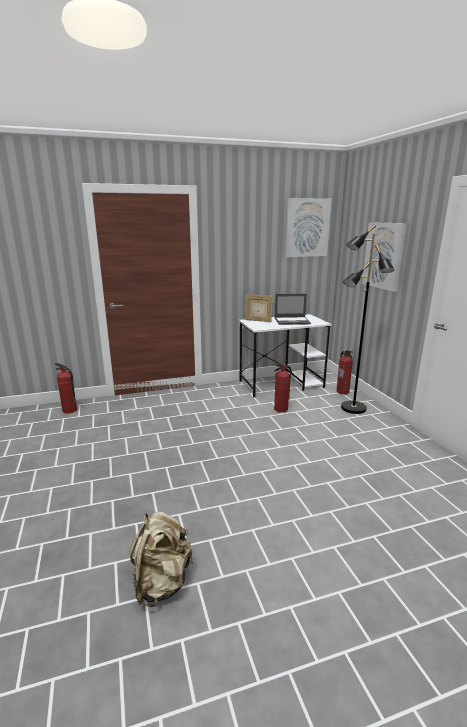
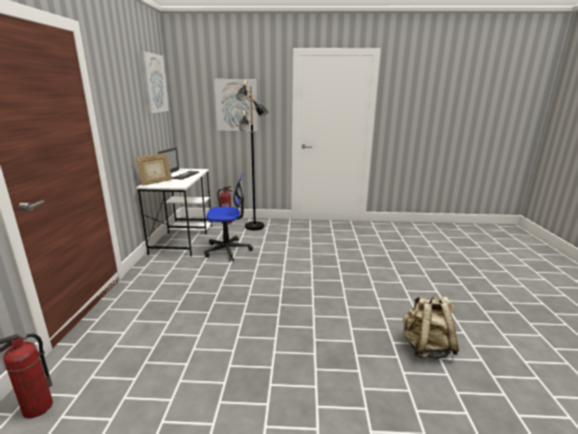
camera: 70 degrees left, 0 degrees up
(281, 409) = (228, 250): fire extinguisher -> office chair

